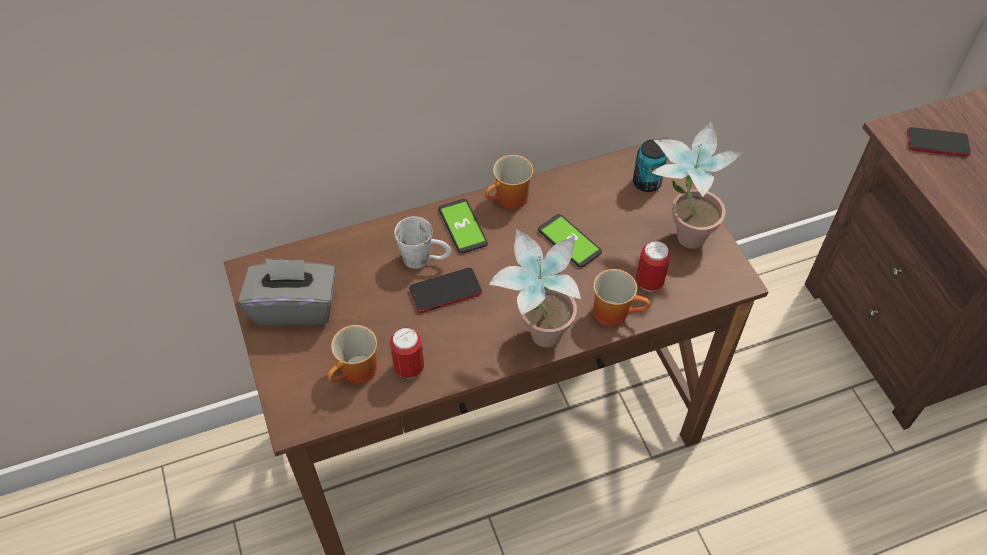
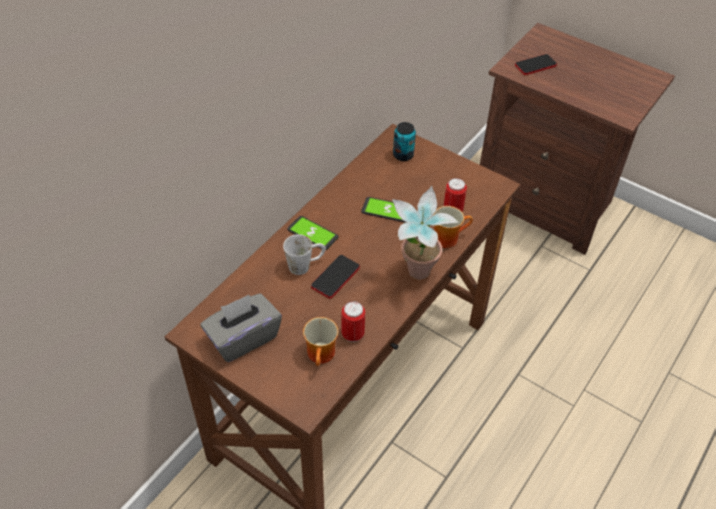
camera: 35 degrees left, 5 degrees down
(510, 200) = (329, 203): mug -> none
(680, 235) = (447, 176): potted plant -> none

